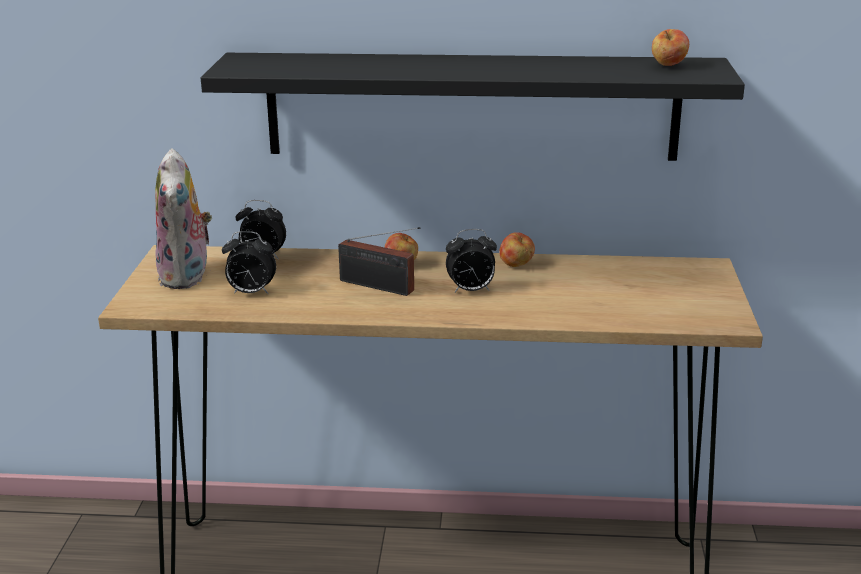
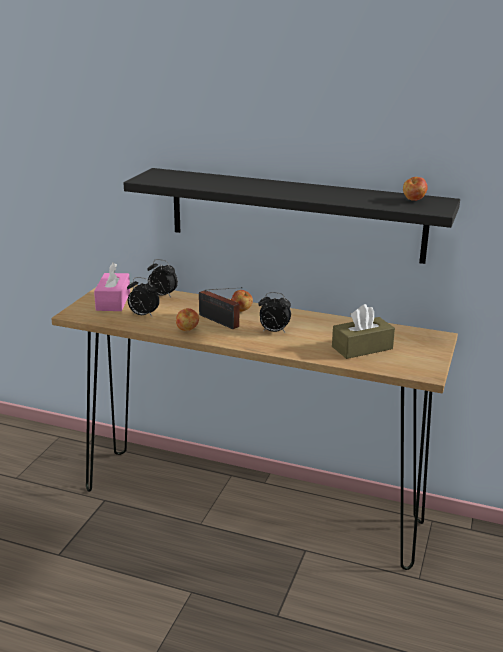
camera: 15 degrees right, 0 degrees up
(187, 277) = (113, 301): plush toy -> pink tissue box
(516, 265) = (313, 319): apple -> apple (187, 330)
(615, 297) = (362, 348): none -> brown tissue box

